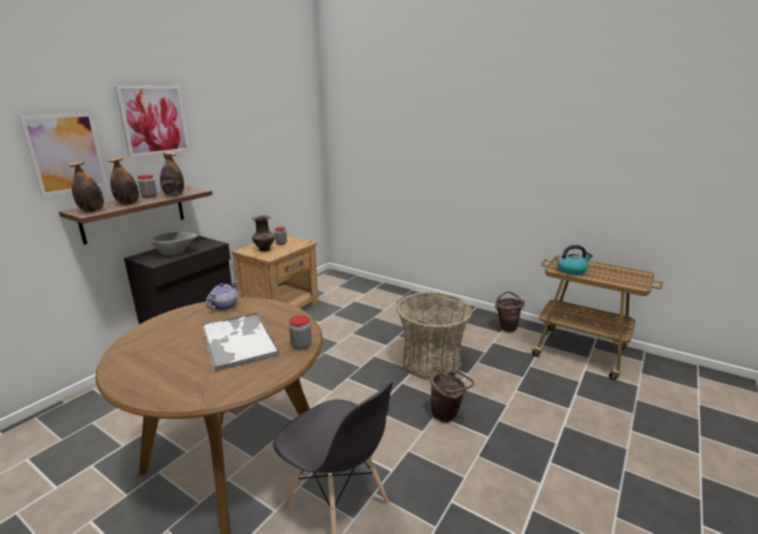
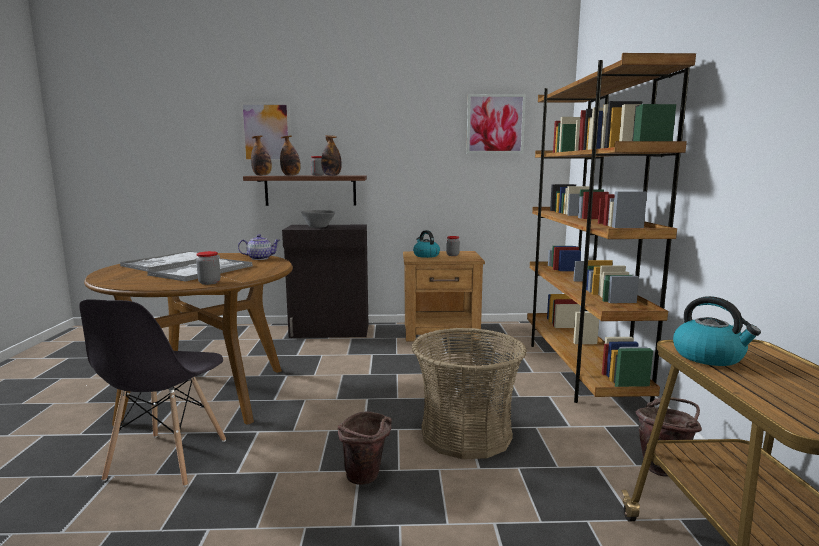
camera: 55 degrees right, 10 degrees down
(154, 120) = (342, 111): picture -> picture (495, 124)
(162, 351) = (171, 263): none -> tray
(265, 250) = (426, 255): brown vase -> kettle
(399, 297) = (579, 370): none -> brown bookcase

